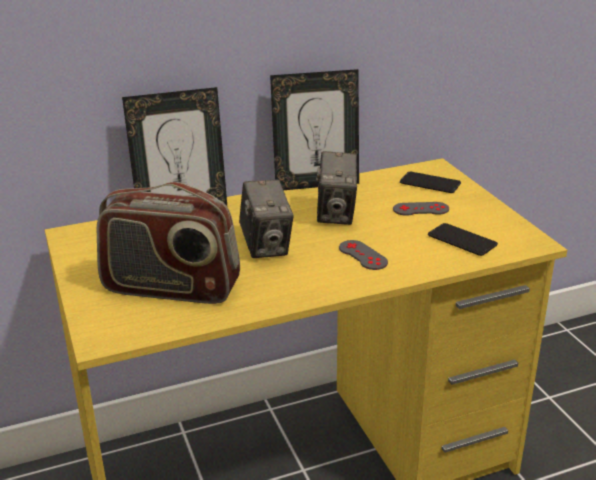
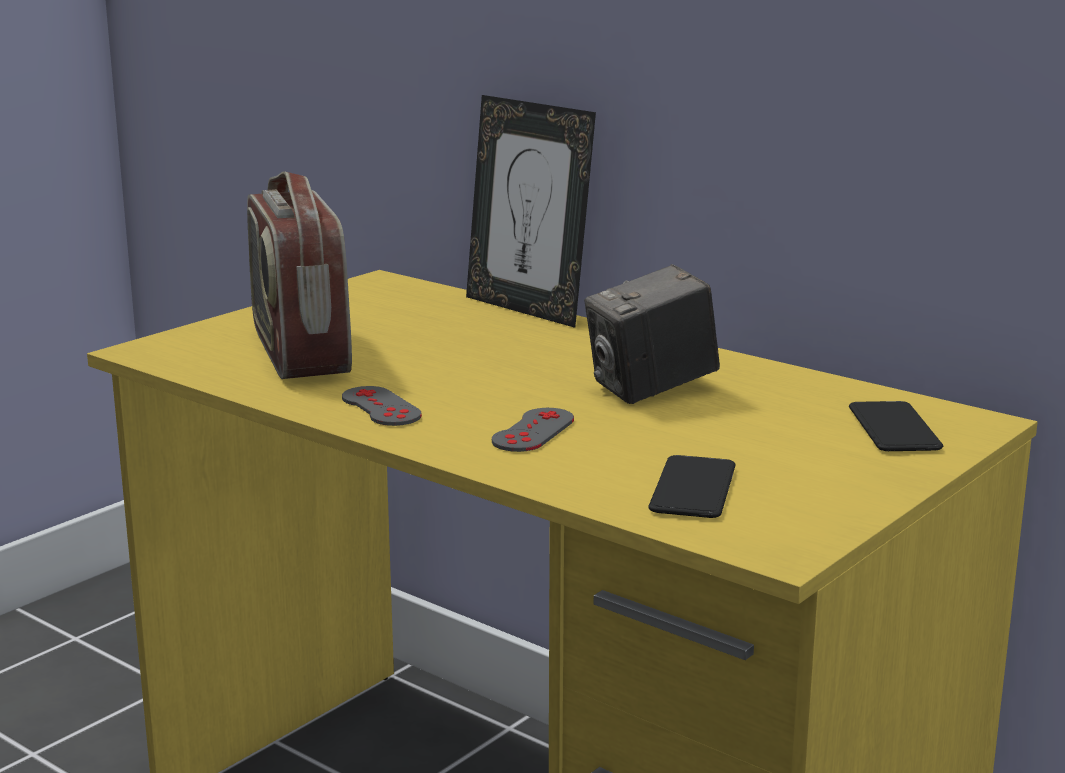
camera: 60 degrees right, 10 degrees down
(266, 246) = (480, 372): camera -> none
(316, 184) = (741, 358): picture frame -> none
(421, 209) = (770, 440): grey game controller -> grey game controller (381, 407)

